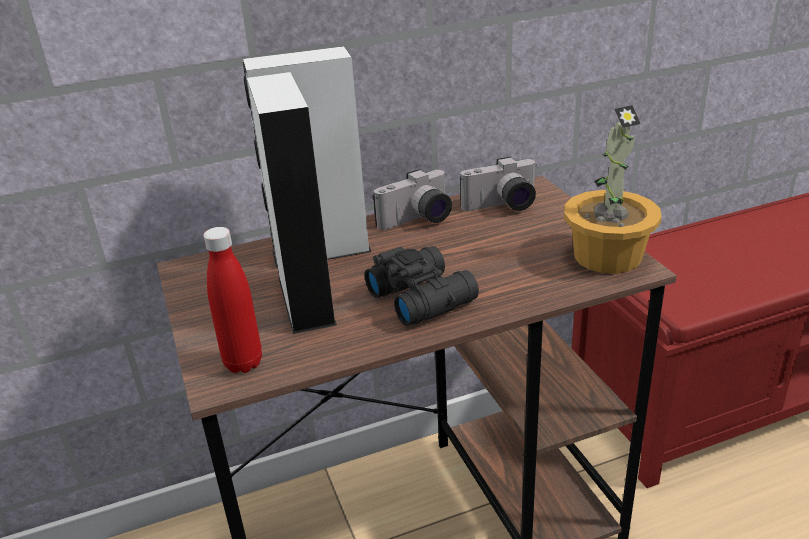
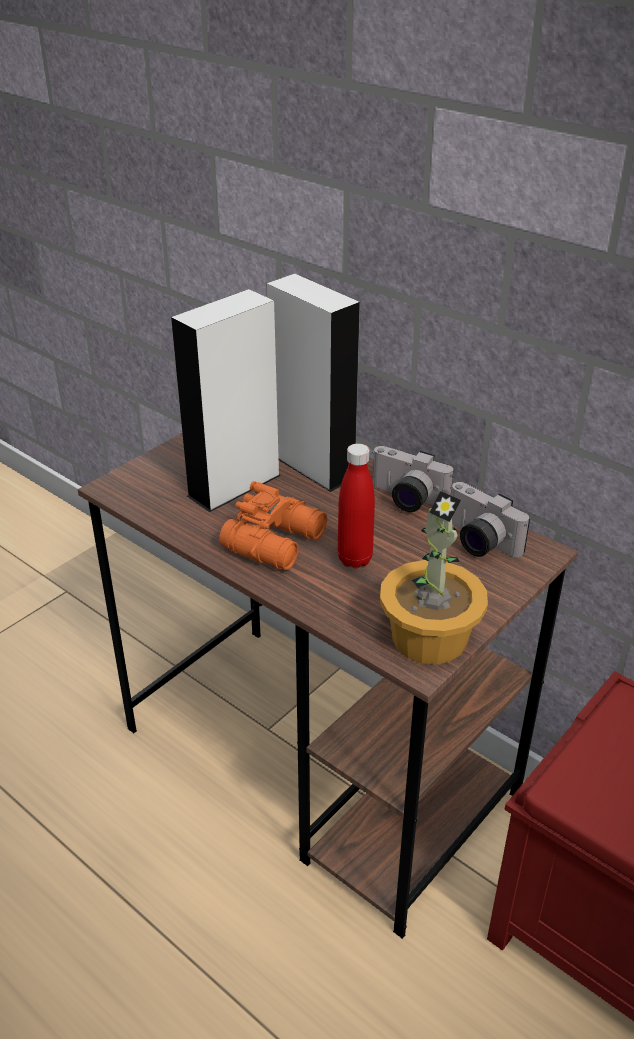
camera: 60 degrees right, 5 degrees up
(243, 363) = (139, 488): red bottle -> red bottle (354, 559)
(422, 296) = (277, 541): black binoculars -> orange binoculars

